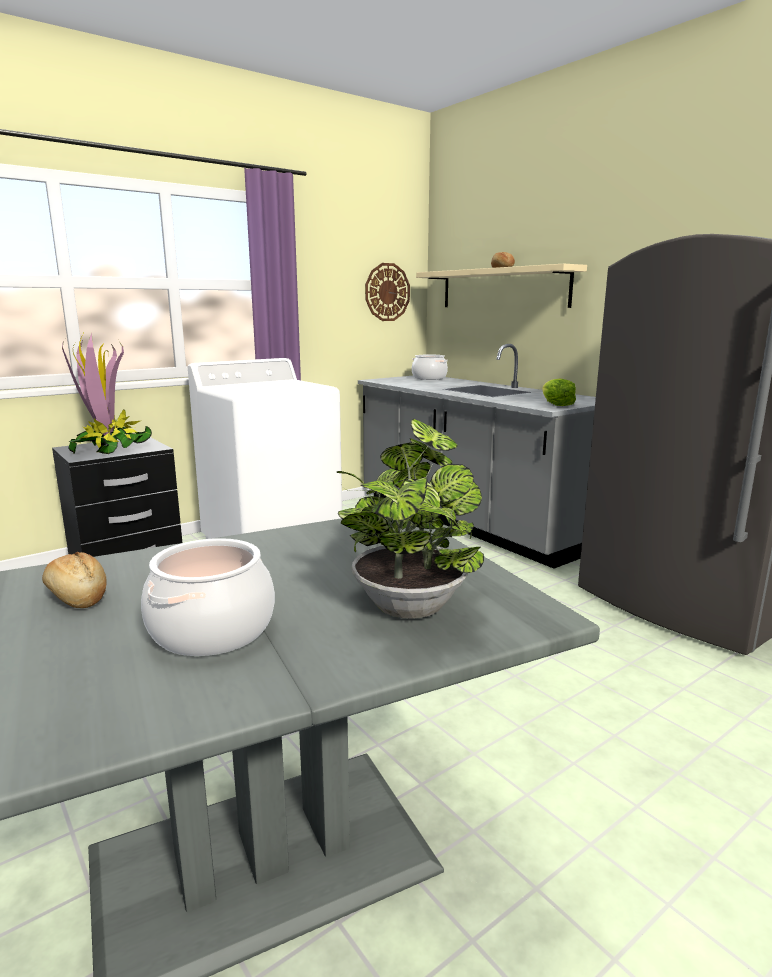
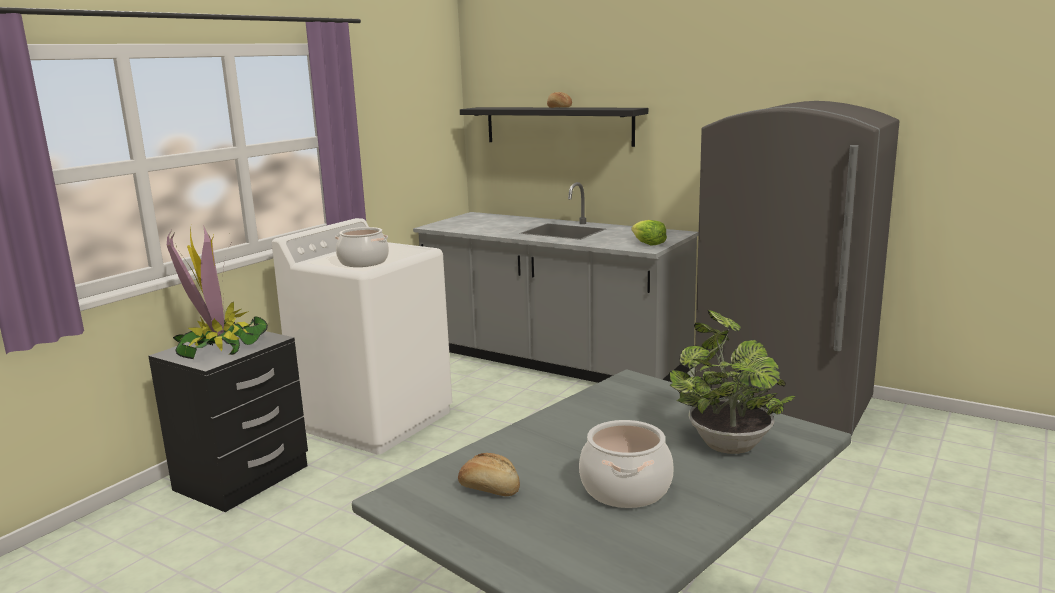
camera: 20 degrees left, 0 degrees up
(387, 292) = (431, 131): wall clock -> none
(429, 378) = (483, 217): cooking pot -> cooking pot (364, 262)
(503, 288) = (558, 125): beige shelf -> black shelf

